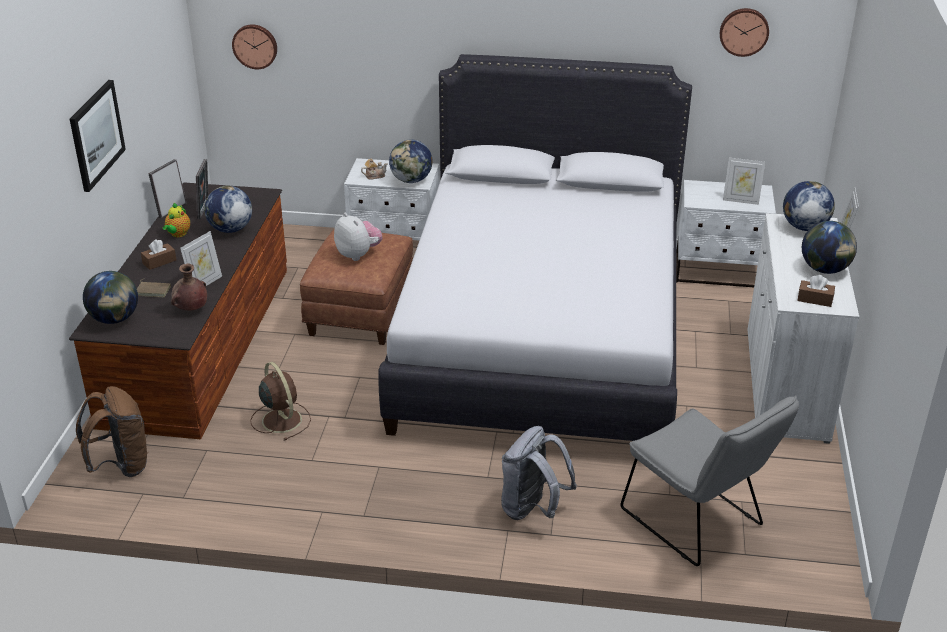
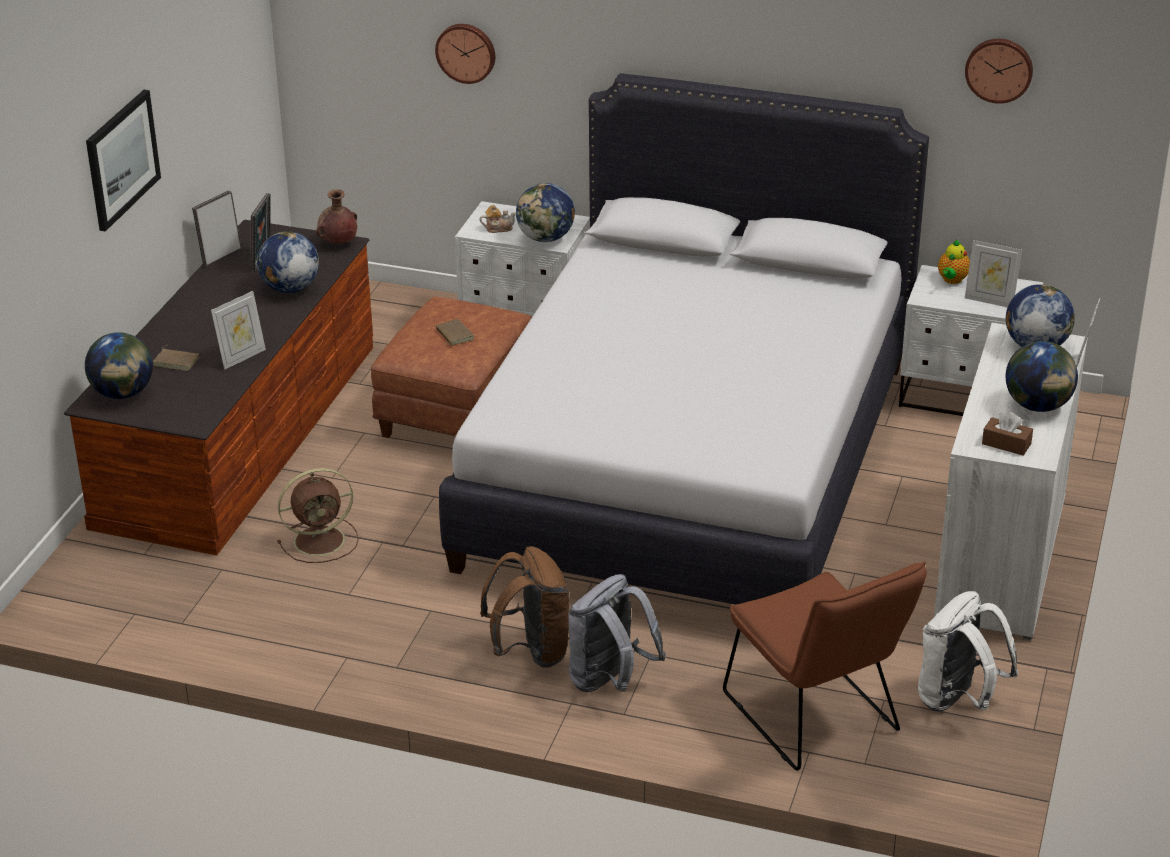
camera: 10 degrees right, 0 degrees up
(121, 466) = (114, 578): brown backpack -> brown backpack (531, 651)
(159, 262) = (191, 324): brown tissue box -> none
(178, 234) = (222, 290): teapot -> teapot (952, 280)
(191, 309) = (217, 389): brown vase -> brown vase (337, 243)
(255, 46) = (353, 43): wall clock -> wall clock (466, 52)
(281, 419) = (321, 540): brown fan -> brown fan turned 90 degrees clockwise
(358, 255) = (453, 335): plush toy -> brown book
(698, 522) = (817, 719): grey chair -> brown chair
(795, 495) = (958, 700): none -> white backpack

